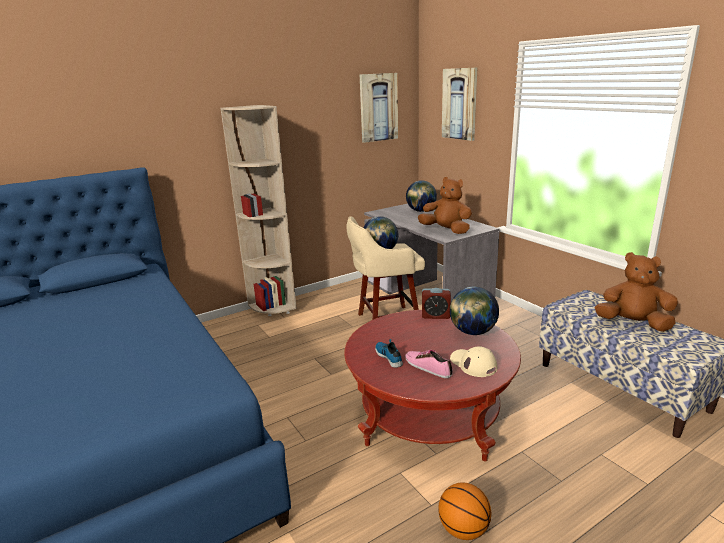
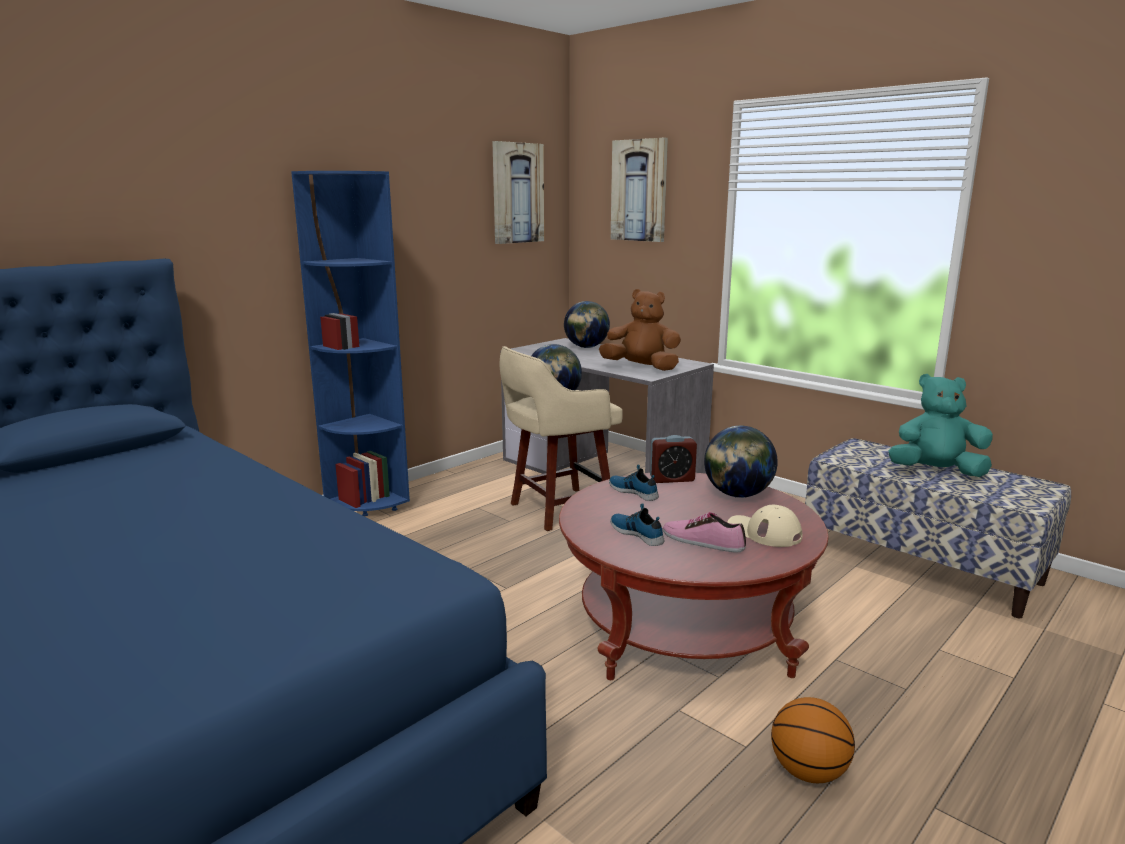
camera: 15 degrees left, 5 degrees down
(273, 311) = (368, 508): beige bookcase -> blue bookcase
(405, 324) = (634, 491): none -> shoe
(633, 323) = (936, 472): brown plush toy -> turquoise plush toy

